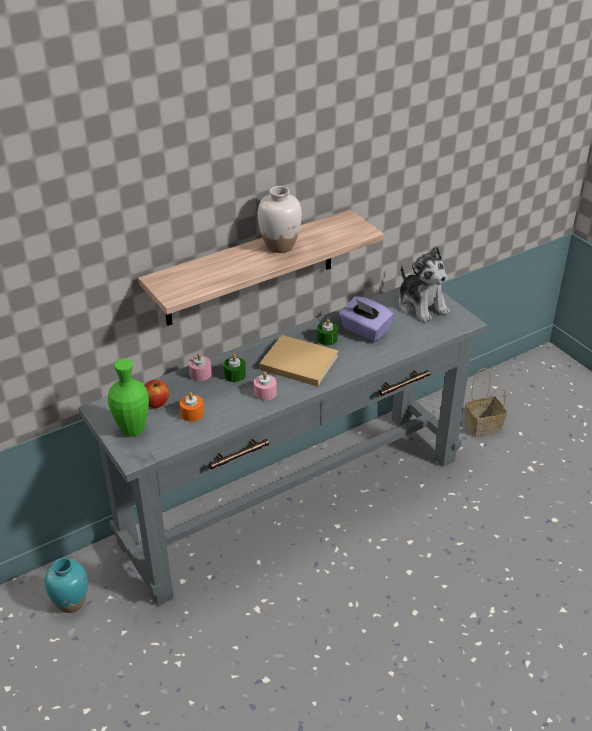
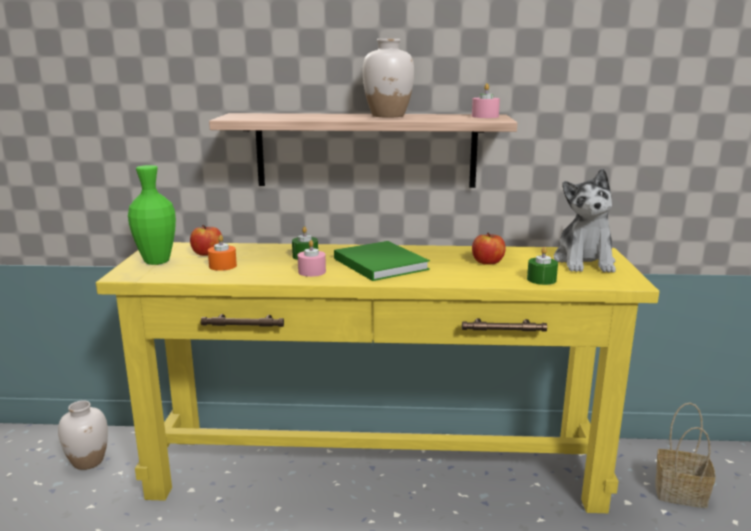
camera: 35 degrees right, 20 degrees down
(71, 602) = (88, 461): turquoise vase -> white vase
(200, 374) = (276, 249): pink candle -> pink candle (485, 116)
(294, 500) = (375, 470): grey console table -> yellow console table
(297, 362) = (379, 263): beige book -> green book
(327, 339) = (436, 258): green candle -> green candle (541, 279)
(365, 331) = (487, 262): purple tissue box -> apple

